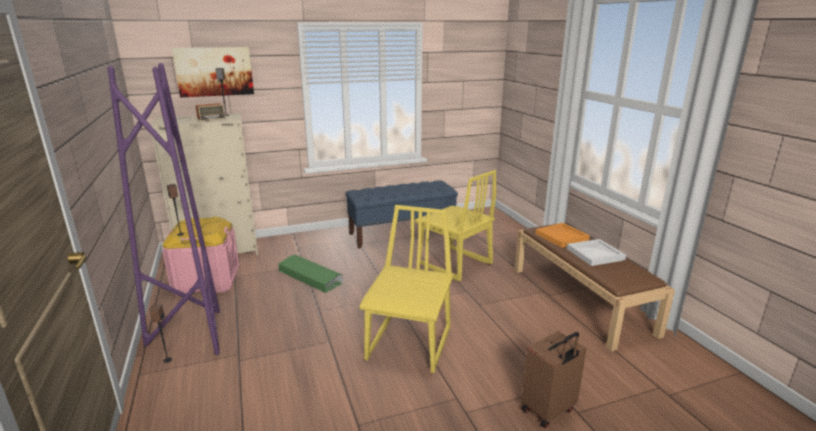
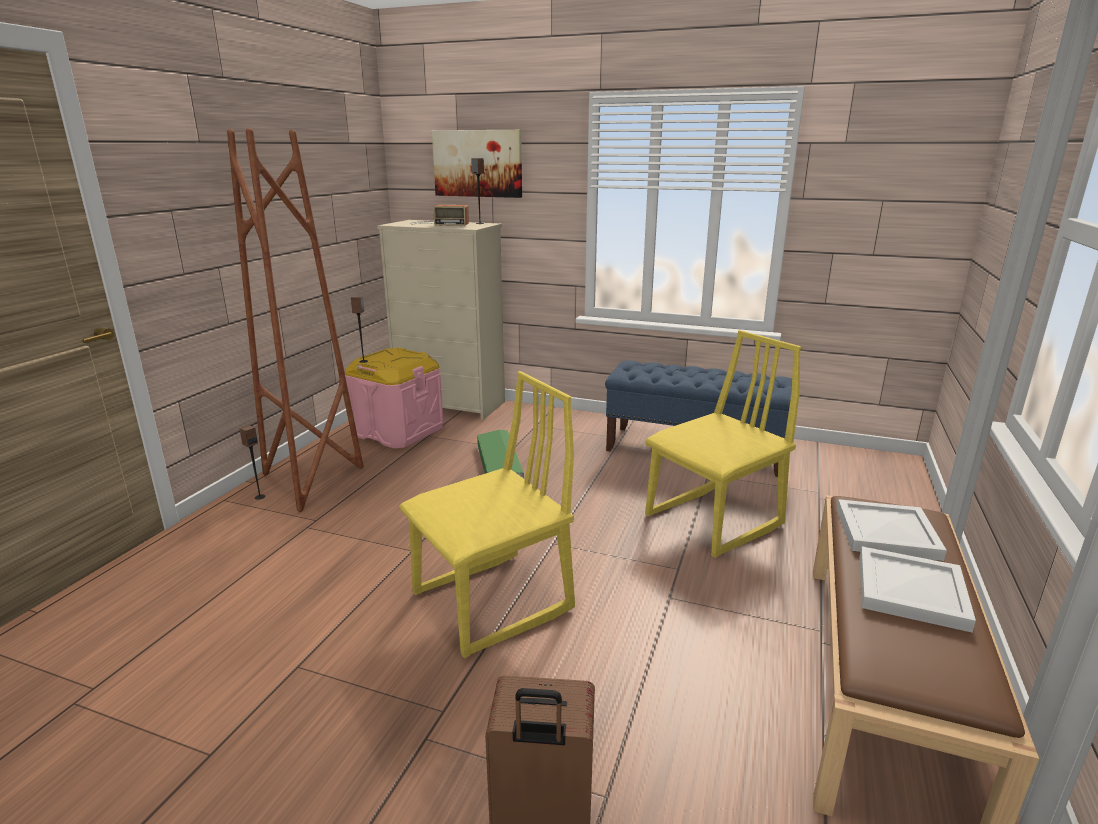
camera: 40 degrees right, 0 degrees up
(194, 336) = (310, 483): purple clothes rack -> brown clothes rack
(454, 264) = (714, 521): yellow chair -> yellow chair turned 120 degrees counterclockwise
(561, 237) = (885, 533): orange tray -> white tray

